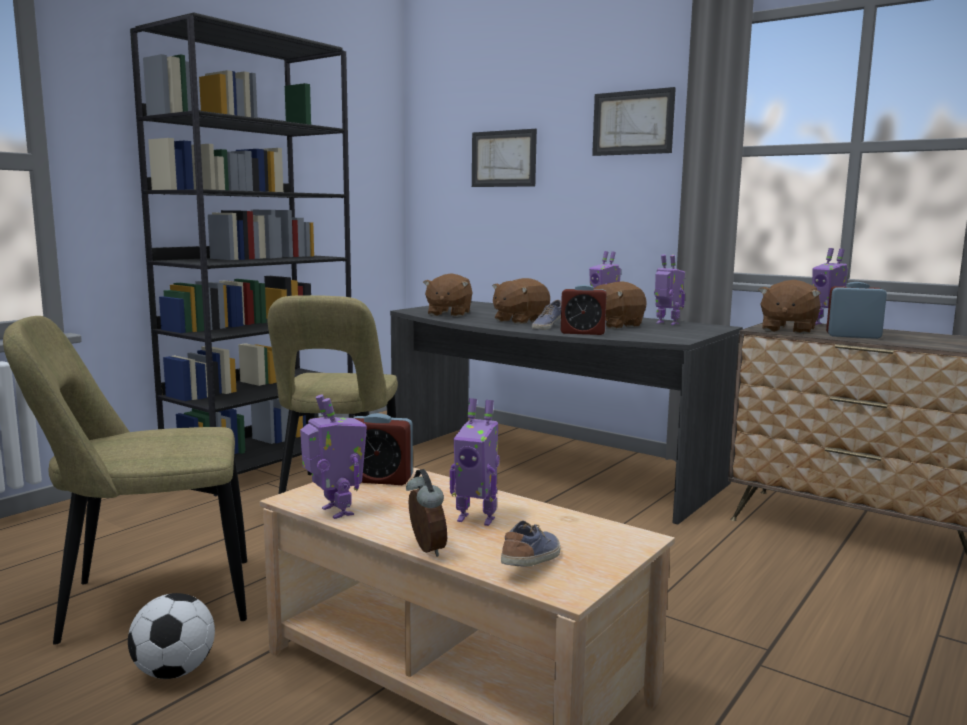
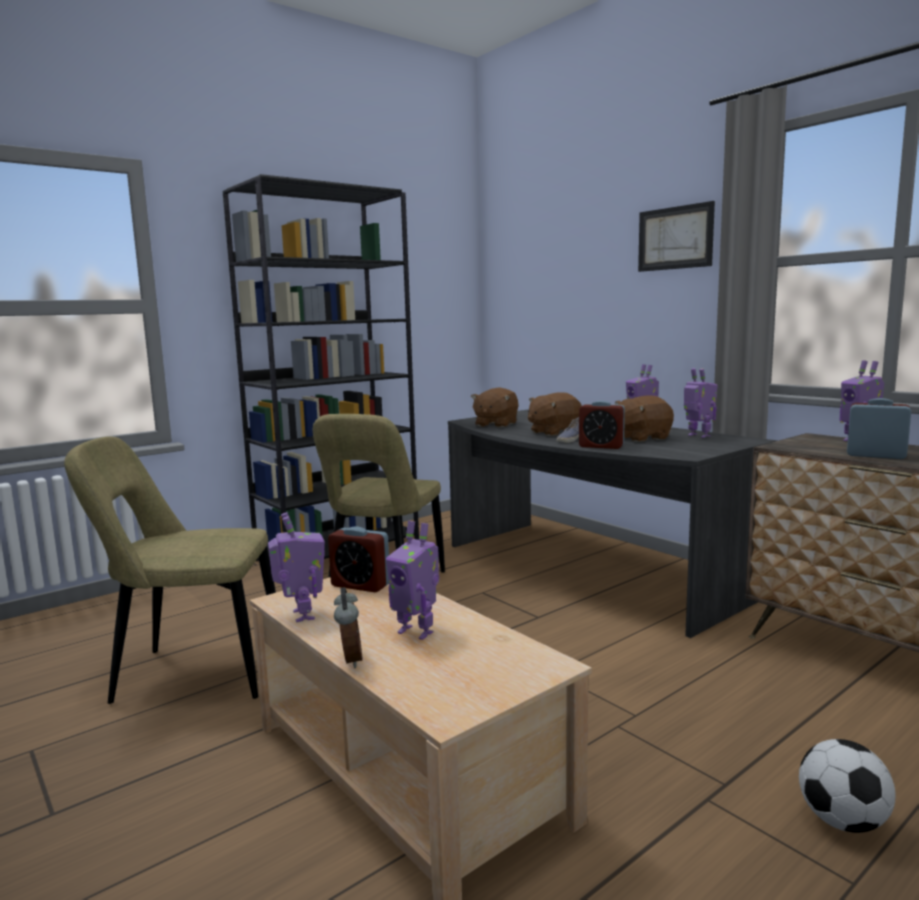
camera: 15 degrees right, 0 degrees up
(174, 672) = (182, 739): football -> football (842, 821)
(503, 159) = (561, 277): picture -> none
(532, 562) = (435, 681): shoe -> none
(787, 330) = (807, 447): brown plush toy -> none

